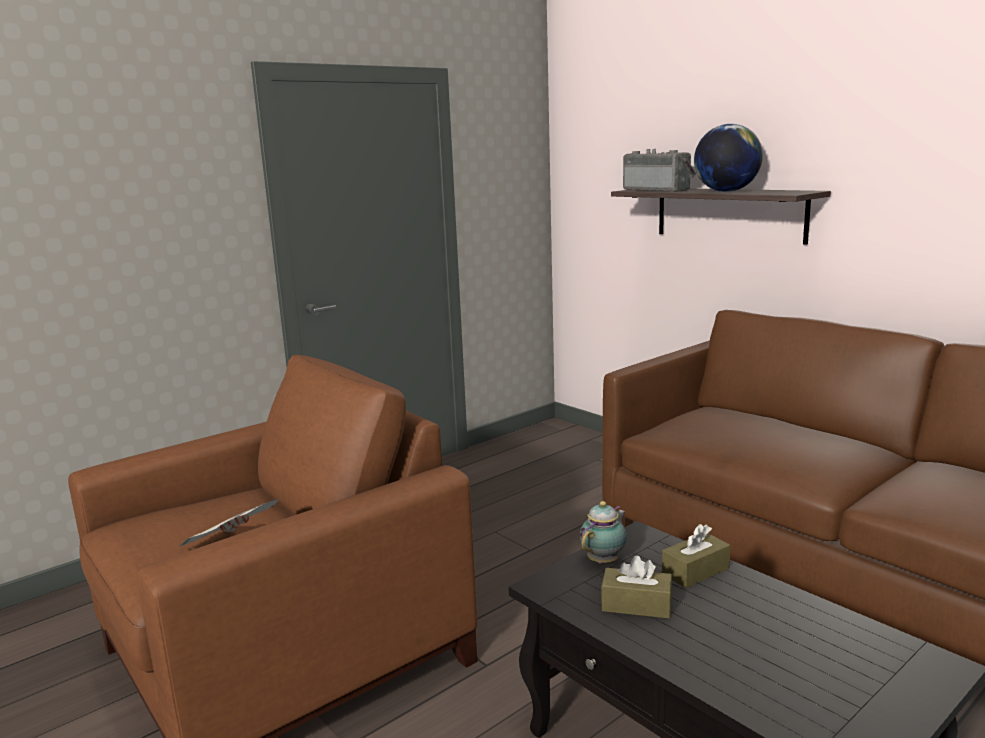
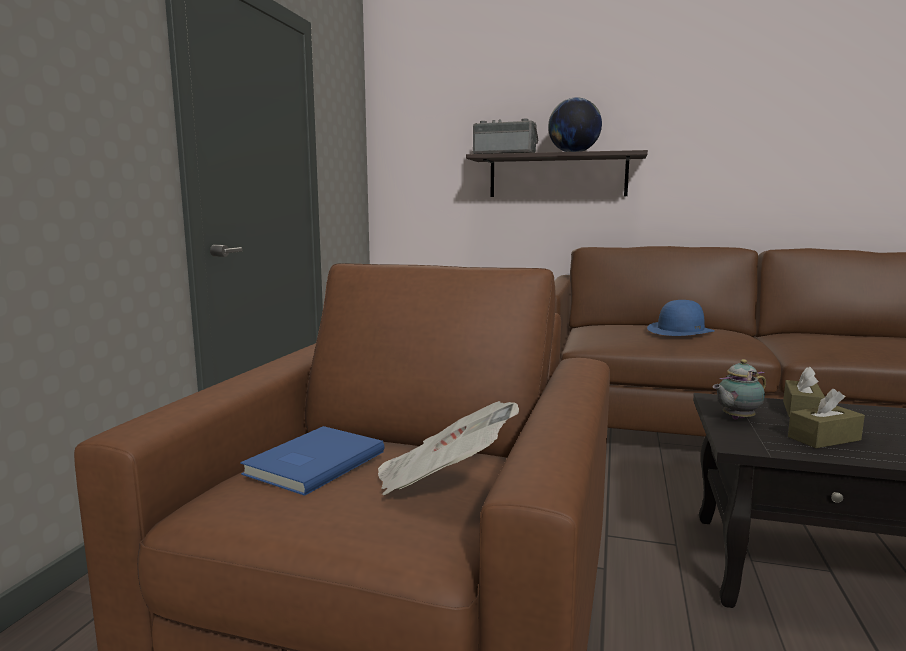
camera: 35 degrees left, 5 degrees down
(198, 512) = (311, 463): none -> blue book
(604, 560) = (736, 419): teapot -> teapot turned 120 degrees counterclockwise
(772, 437) = (680, 330): none -> blue hat

